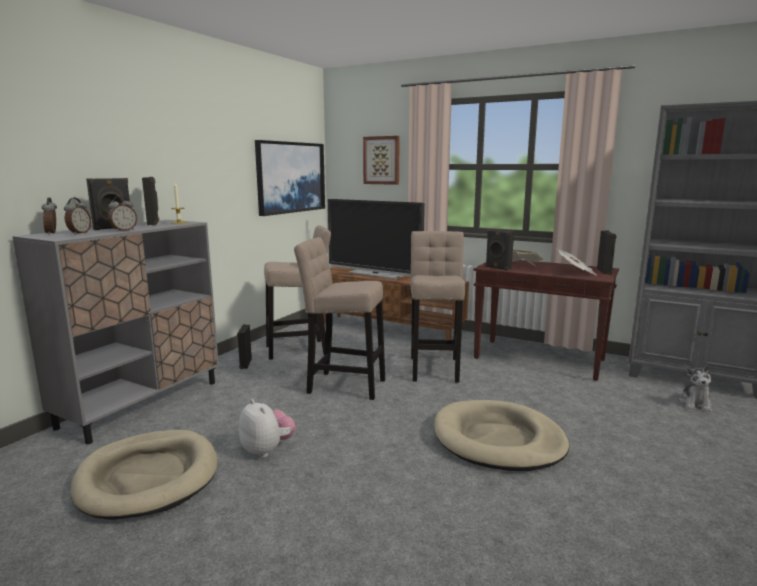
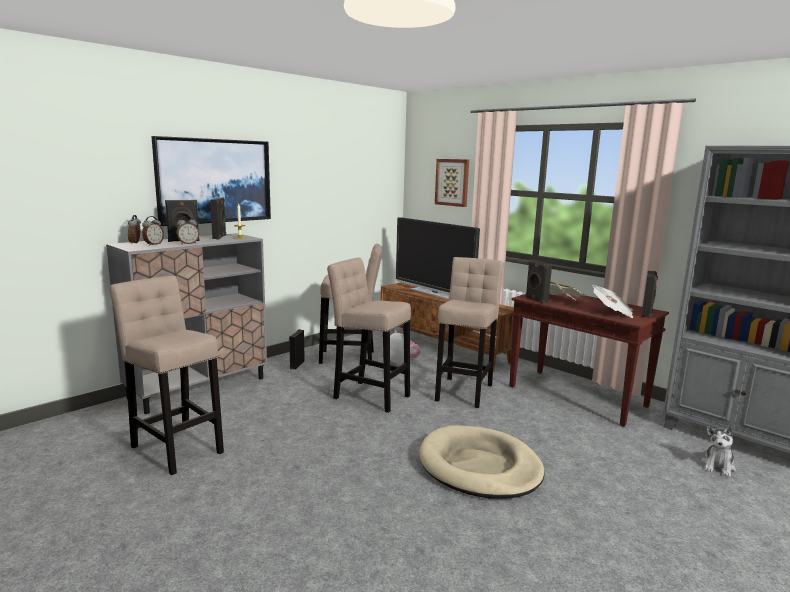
camera: 15 degrees right, 0 degrees up
(148, 477) = (175, 447): beige dog bed -> beige stool
(267, 450) = (274, 441): plush toy -> plush toy (402, 363)
(290, 177) = (363, 196): picture -> picture (214, 181)

